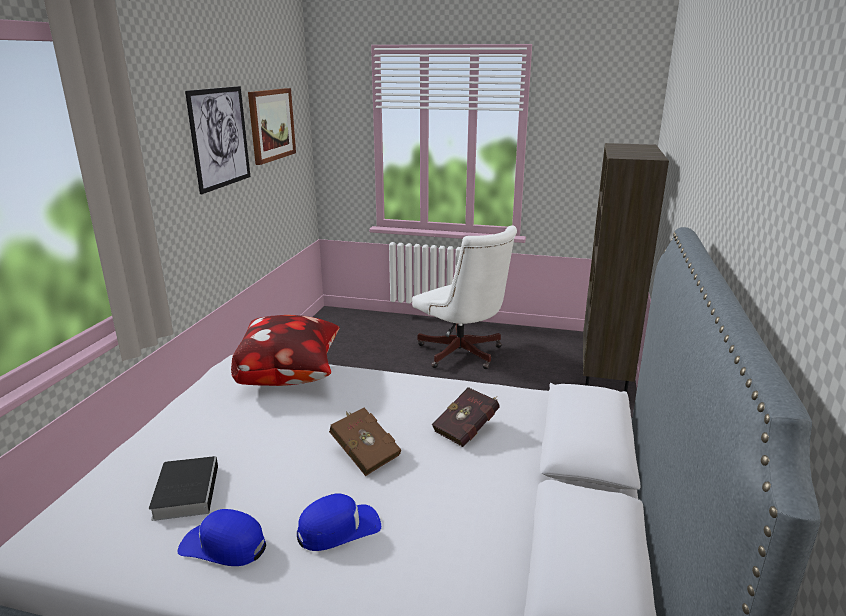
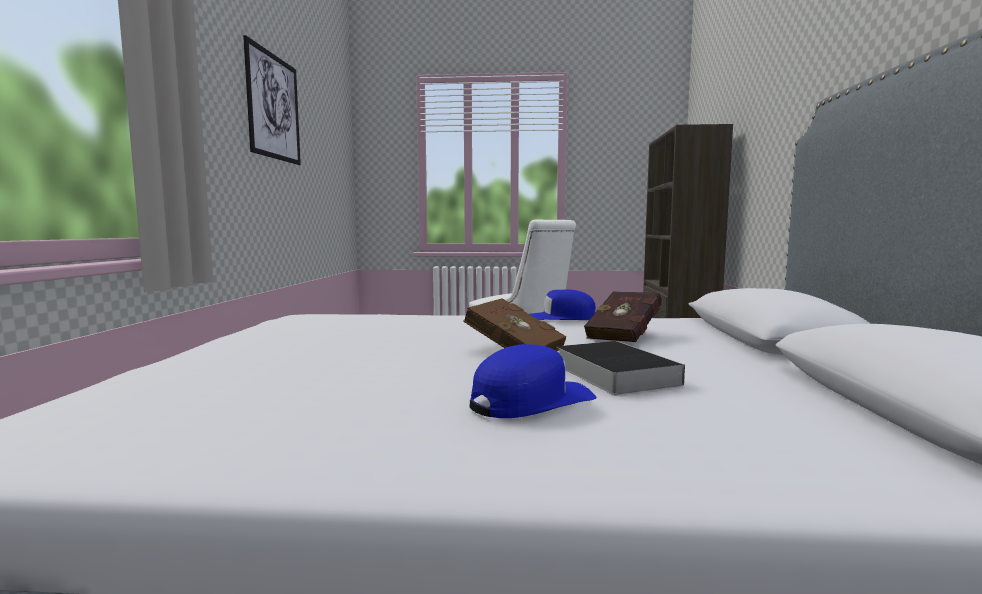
camera: 10 degrees left, 15 degrees down
(186, 490) = (258, 388): book -> book (612, 373)
(223, 546) = (347, 426): blue cap -> blue cap (560, 318)
(271, 125) = (321, 128): picture -> none
(291, 376) = (374, 318): pillow -> none

